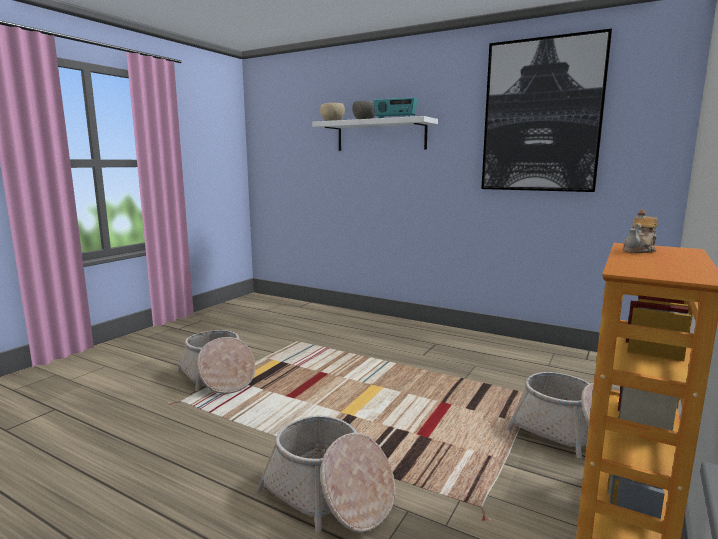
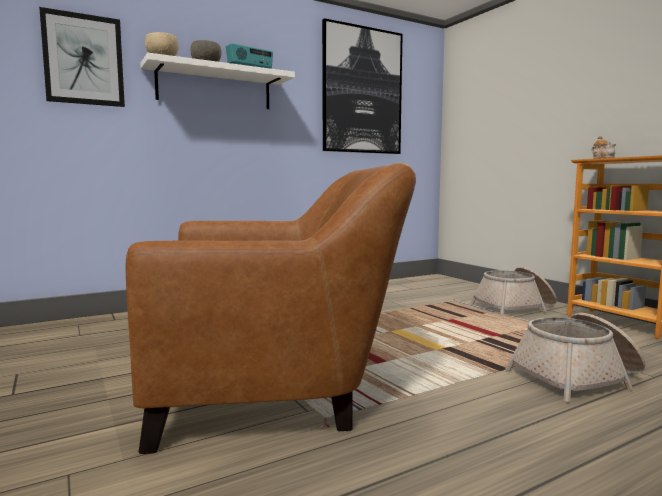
camera: 60 degrees left, 5 degrees down
(218, 378) = (278, 389): basket -> brown armchair
(300, 128) = (83, 60): none -> picture

